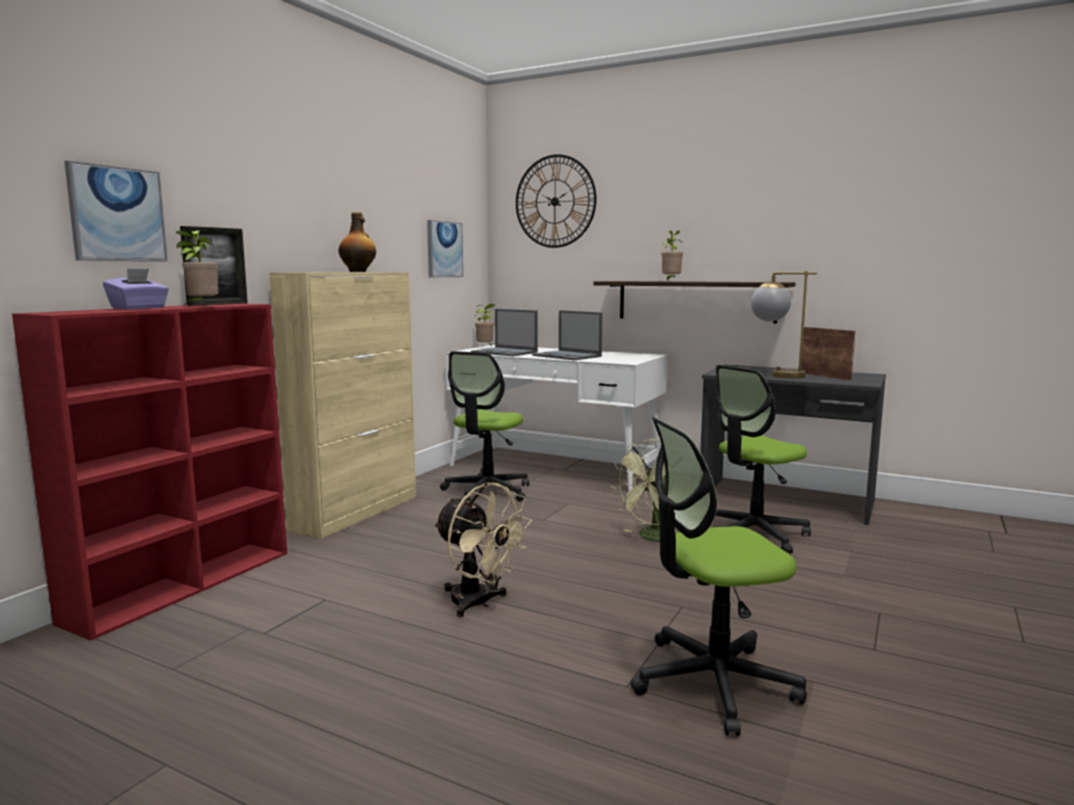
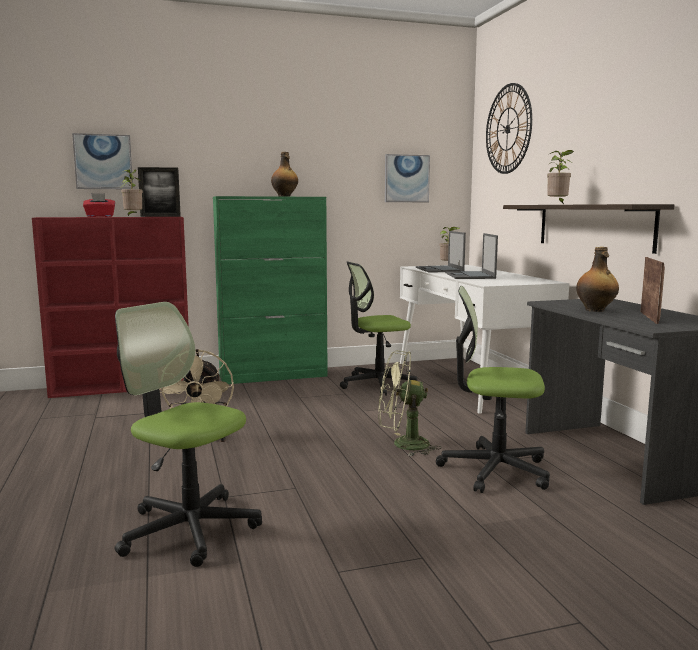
camera: 45 degrees right, 0 degrees up
(139, 308) = (100, 216): purple tissue box -> red tissue box
(356, 512) = (274, 376): beige cabinet -> green cabinet
(775, 375) = (595, 310): table lamp -> bottle

